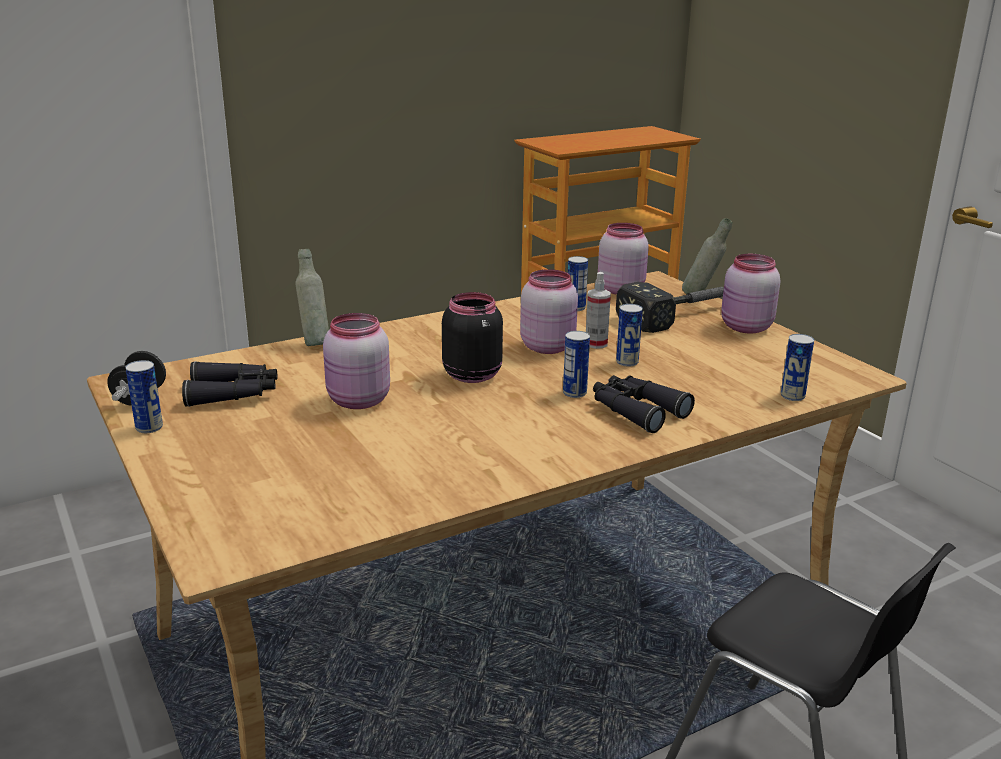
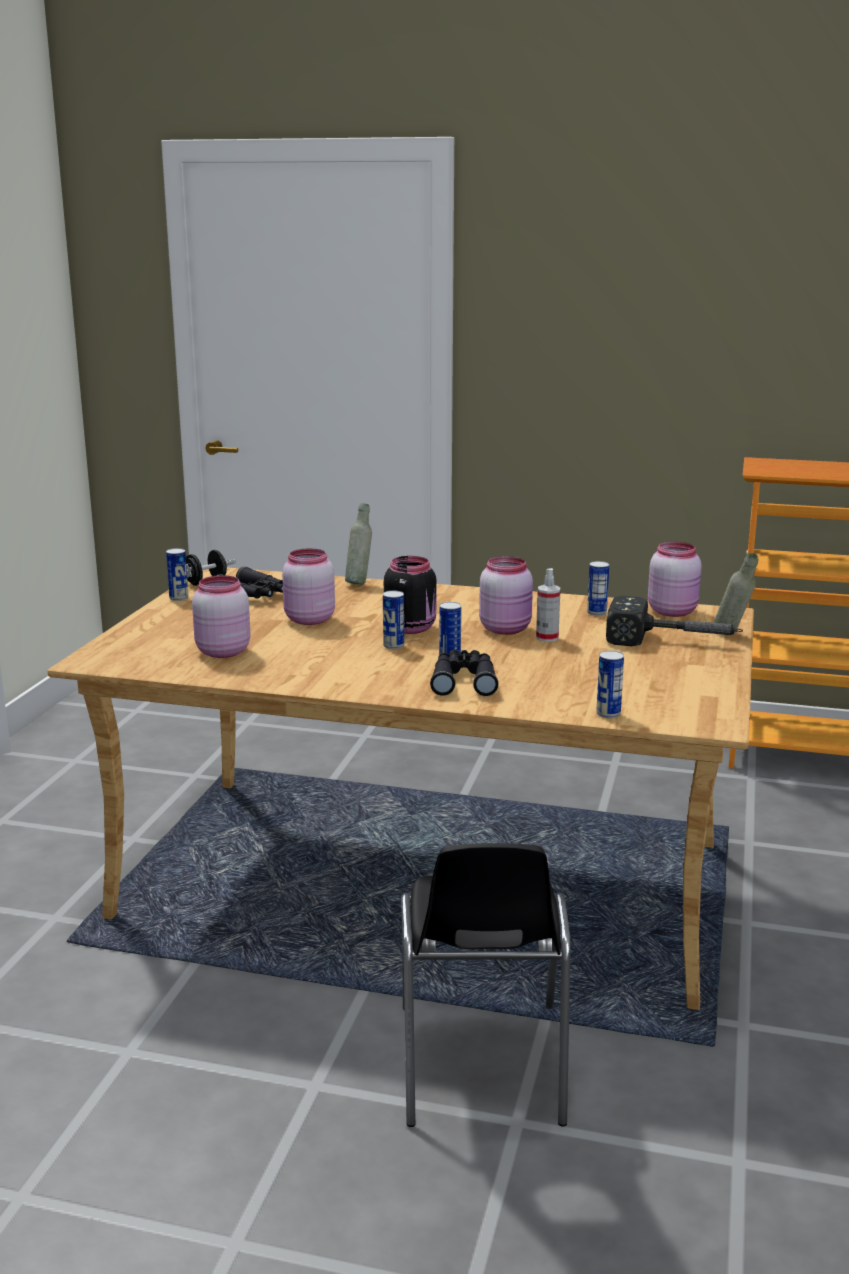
camera: 45 degrees right, 5 degrees down
(627, 362) = (538, 655): can -> can (393, 646)
(745, 327) = (707, 665): pink jar -> pink jar (221, 652)

